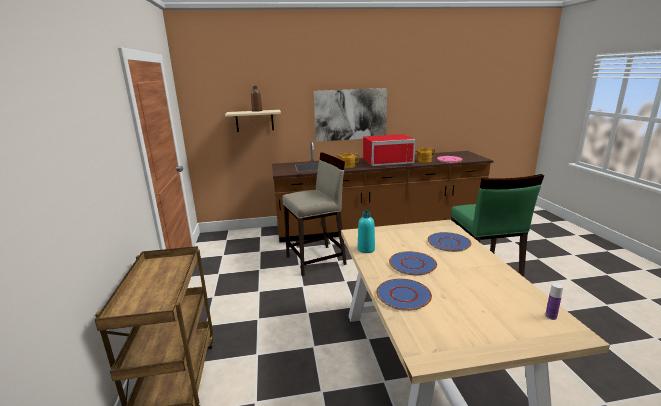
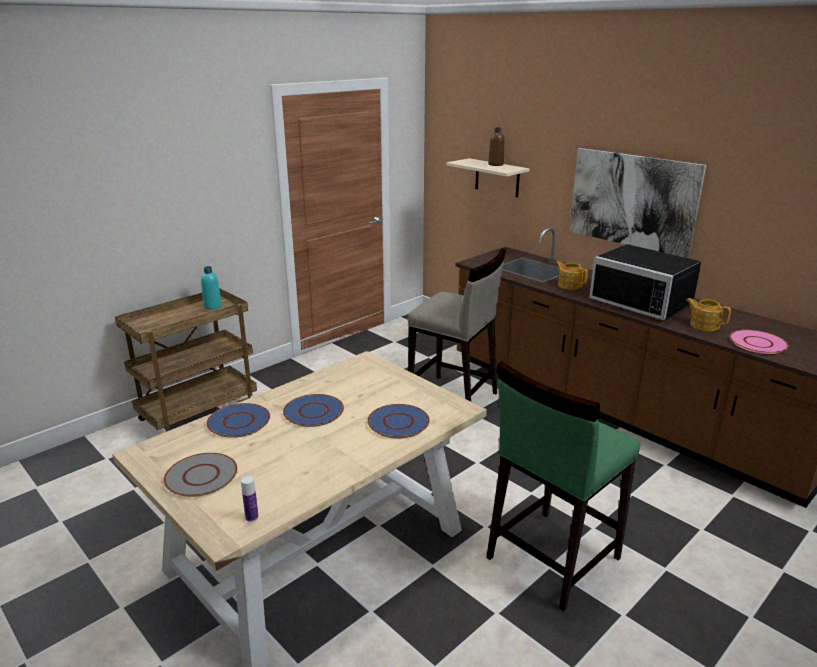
camera: 55 degrees right, 5 degrees up
(366, 249) = (327, 377): turquoise bottle -> turquoise bottle (212, 306)
(387, 161) = (644, 301): red microwave -> black microwave
(483, 328) = (201, 476): none -> grey plate

